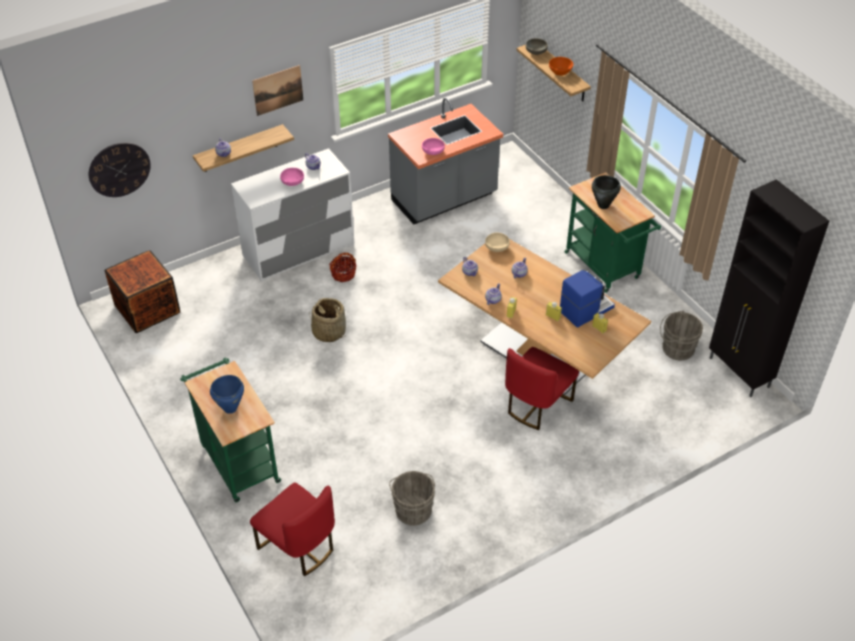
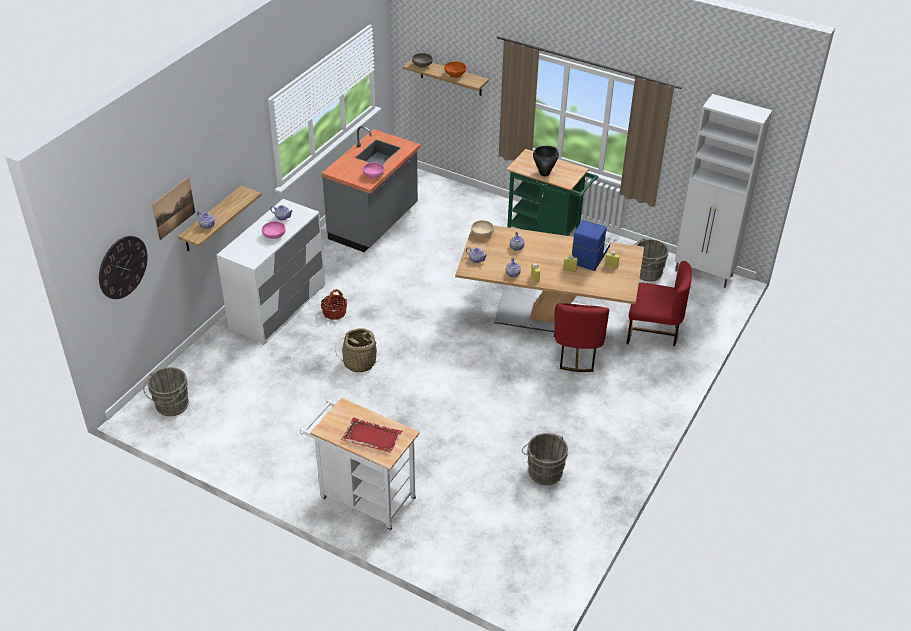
camera: 30 degrees left, 5 degrees down
(147, 308) = (171, 406): crate -> grey bucket
(230, 408) = (371, 436): blue cooking pot -> red tray
(237, 460) = (363, 497): green cart -> white cart
(278, 90) = (235, 151): picture -> picture (173, 208)
(298, 547) = (473, 542): red chair -> red chair (652, 332)
(739, 373) = (704, 274): black cabinet -> white cabinet

